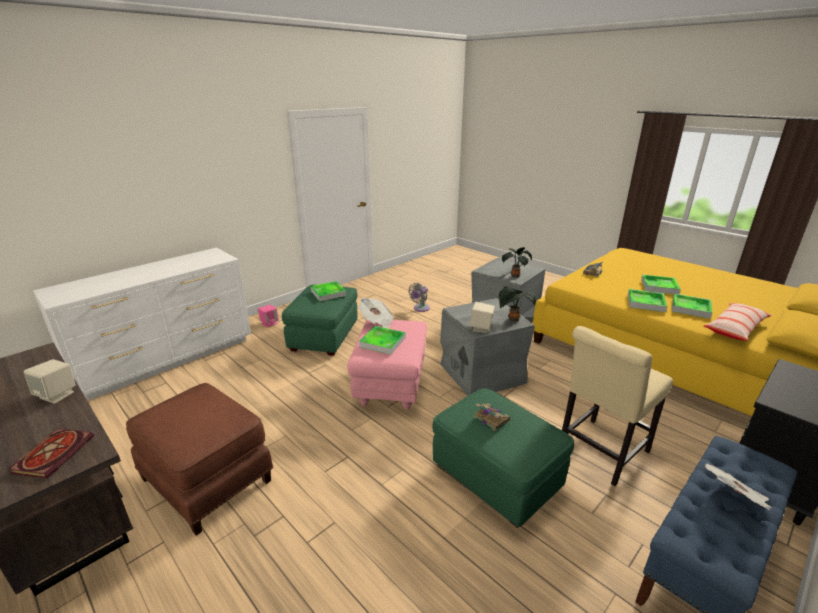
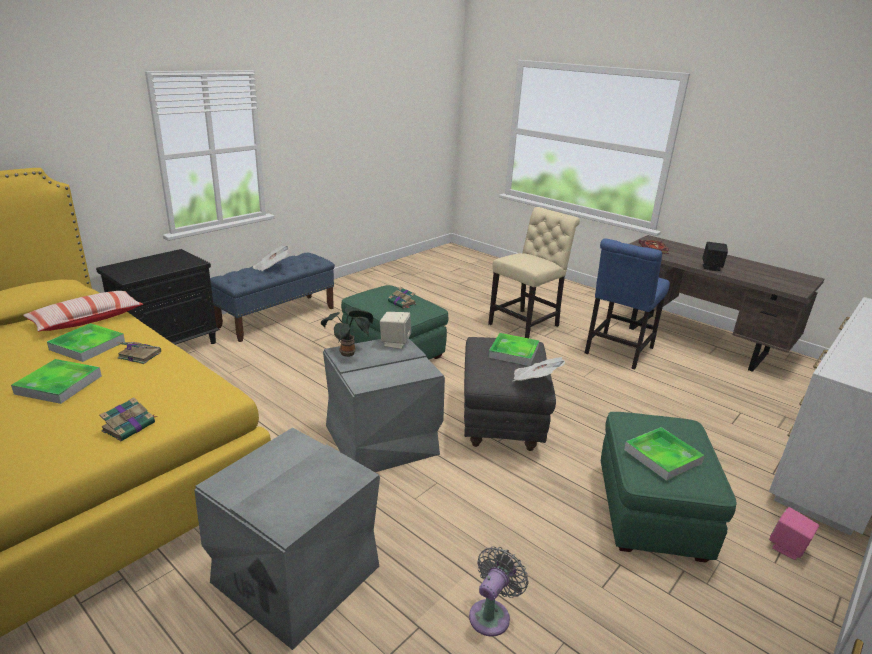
camera: 175 degrees right, 0 degrees up
(57, 395) = (711, 267): beige speaker -> black speaker
(208, 478) = (617, 352): brown ottoman -> blue chair
(391, 386) = (500, 422): pink ottoman -> grey ottoman
(515, 275) = (287, 455): potted plant -> none
(599, 453) = (295, 362): beige chair -> beige chair (526, 324)
(645, 303) = (139, 355): tray -> book

